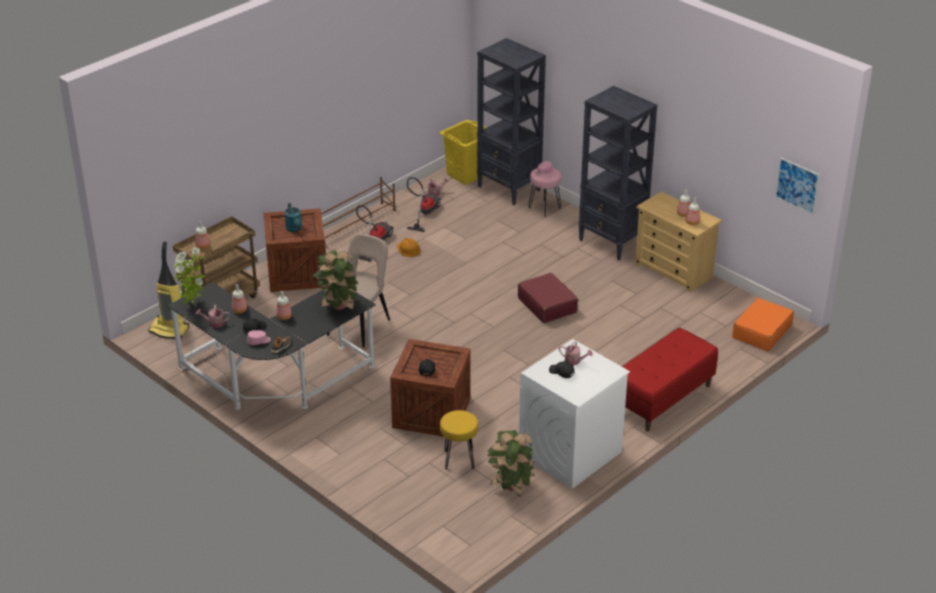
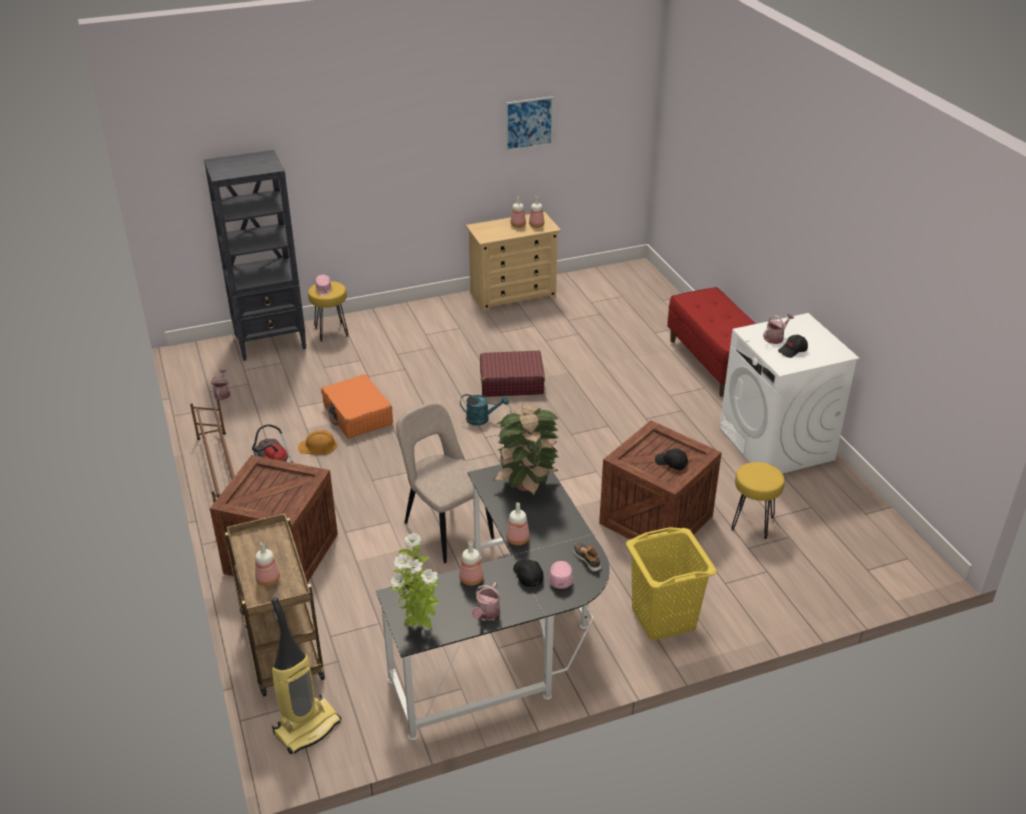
camera: 65 degrees left, 0 degrees up
(294, 229) = (277, 491): turquoise watering can -> turquoise watering can (482, 419)
(424, 213) = (255, 413): vacuum cleaner -> none
(465, 175) = (209, 362): yellow laundry basket -> yellow laundry basket (663, 618)
(510, 486) = (815, 499): potted plant -> none
(545, 208) = (331, 331): pink stool -> yellow stool
(612, 242) = (435, 312): black bookcase -> none
(761, 332) = (645, 282): orange suitcase -> orange suitcase (358, 415)
(797, 186) = (623, 124): picture -> picture (529, 123)

